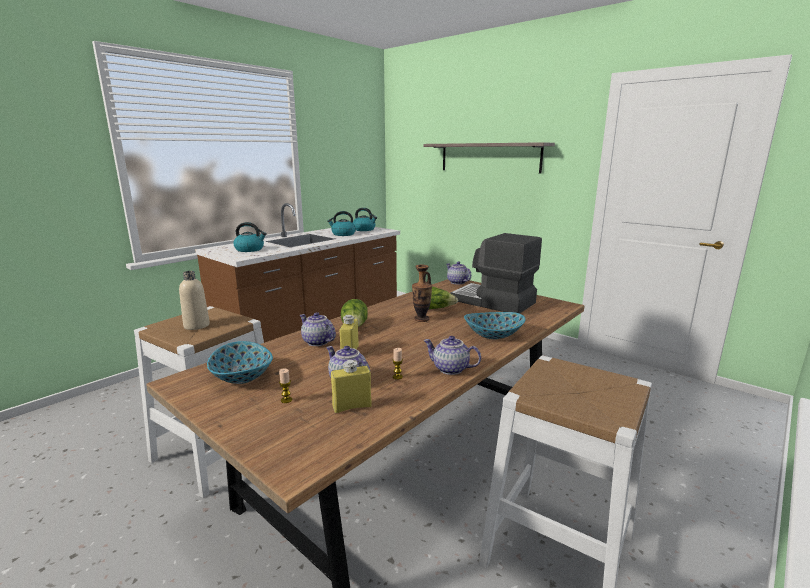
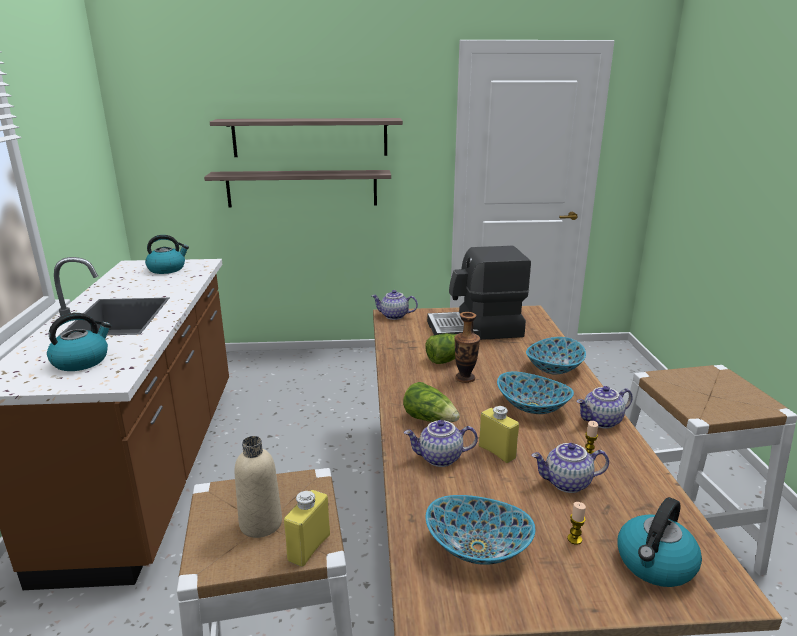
camera: 45 degrees left, 5 degrees up
(343, 234) = (158, 286): kettle -> kettle (655, 564)
(352, 406) = (628, 505): yellow bottle -> yellow bottle (309, 547)
(424, 345) = (532, 407): none -> bowl
(480, 195) = (302, 188): none -> shelf

